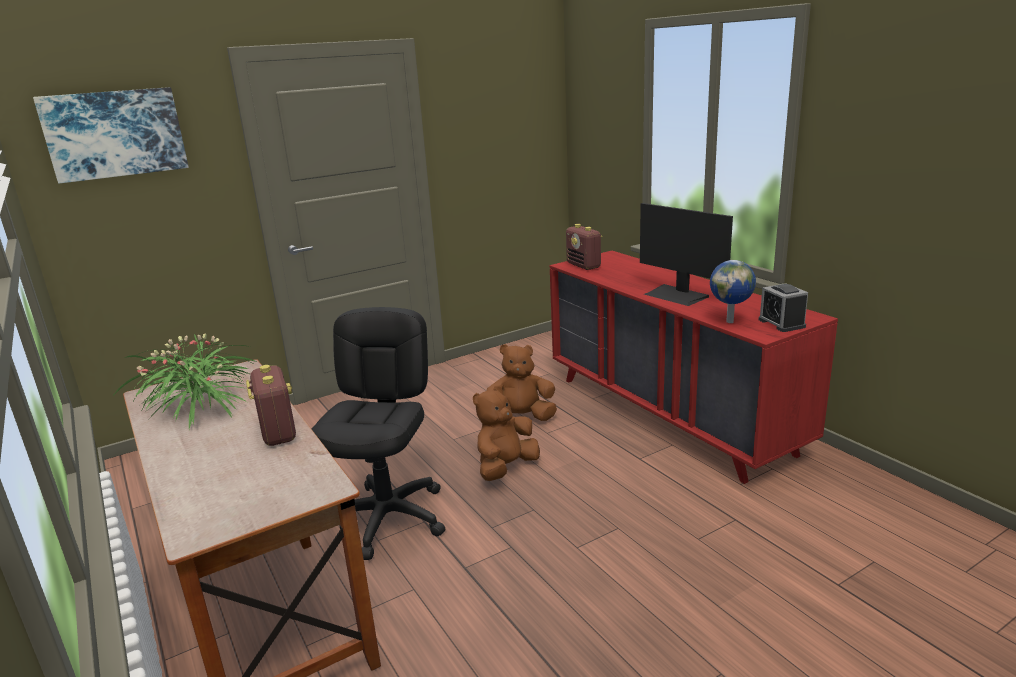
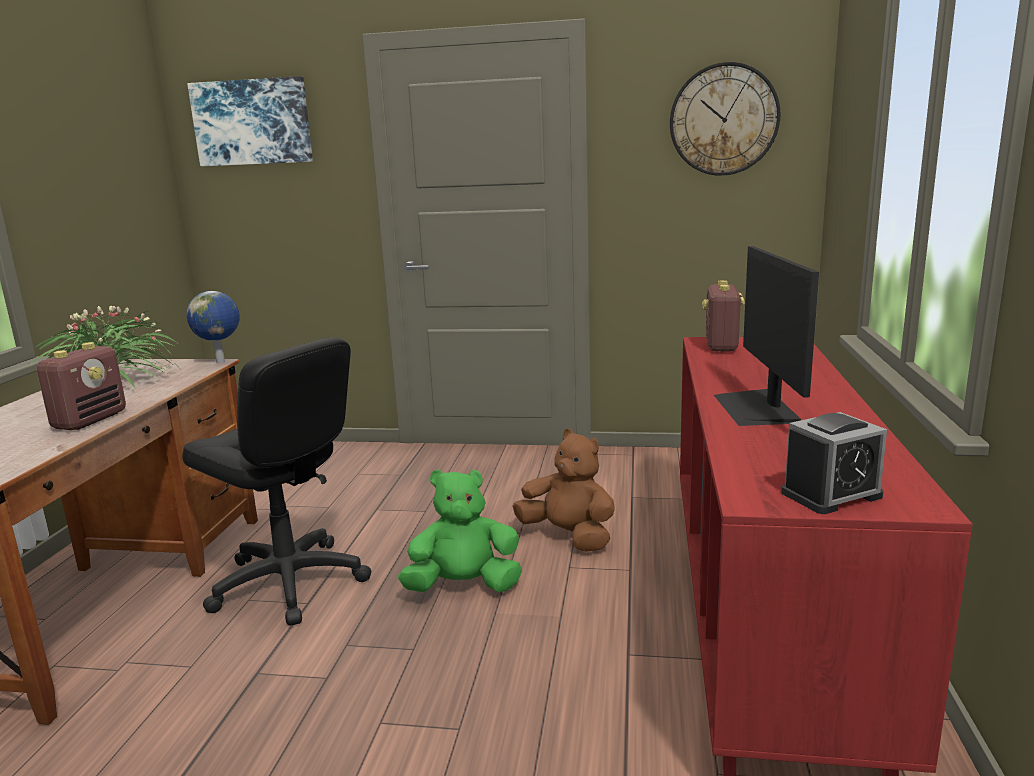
camera: 40 degrees right, 5 degrees down
(388, 518) = (289, 583): black office chair -> black office chair turned 75 degrees clockwise
(506, 468) = (464, 586): brown plush toy -> green plush toy
(508, 111) = (723, 120): none -> wall clock
(730, 321) = (749, 464): globe -> globe (221, 362)
(781, 323) = (831, 494): alarm clock -> alarm clock turned 135 degrees counterclockwise

